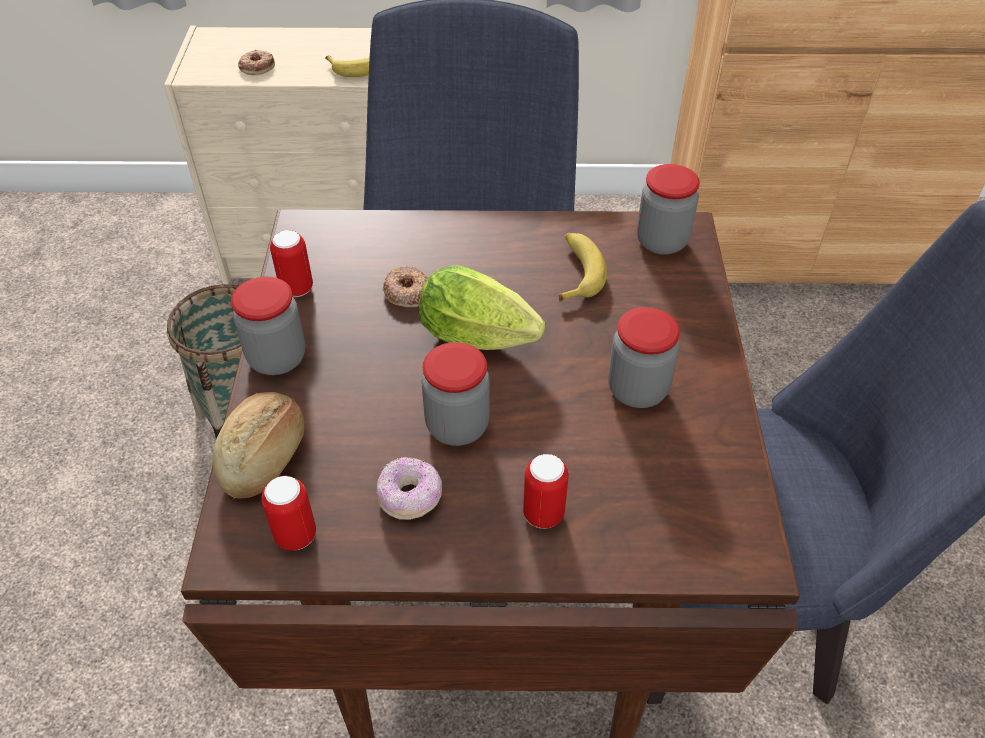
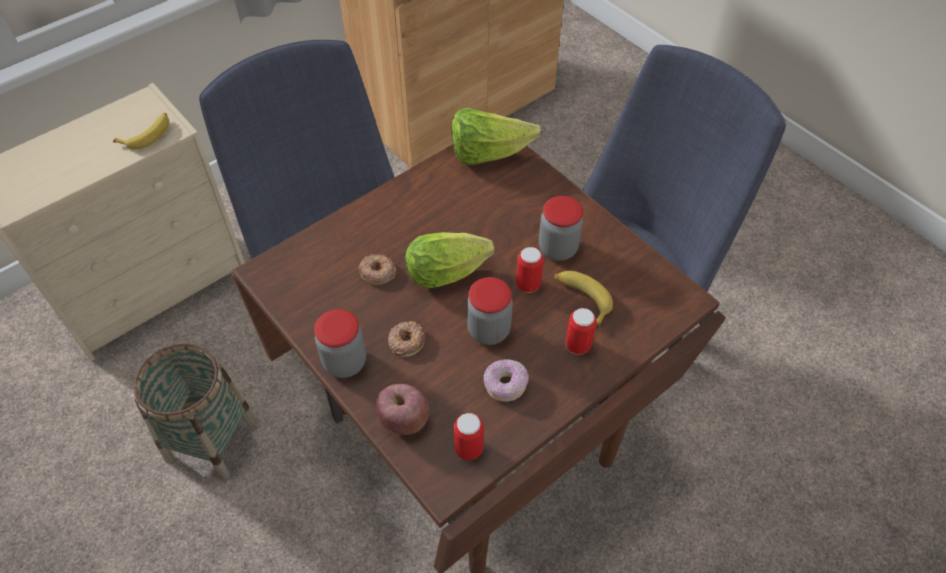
camera: 40 degrees left, 5 degrees up
(257, 66) = (60, 175): donut -> donut (406, 341)
(266, 456) = (404, 420): bread -> apple
(296, 288) = (307, 313): can -> can (528, 284)
(576, 272) = (461, 200): banana -> banana (581, 298)
(661, 241) = (488, 154): jar -> lettuce

